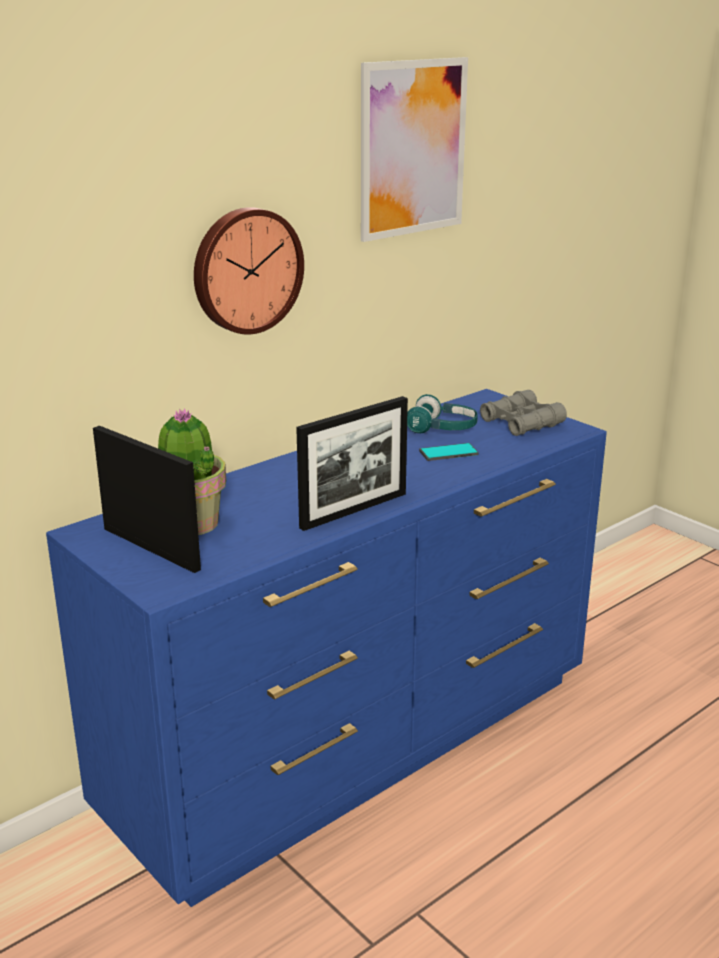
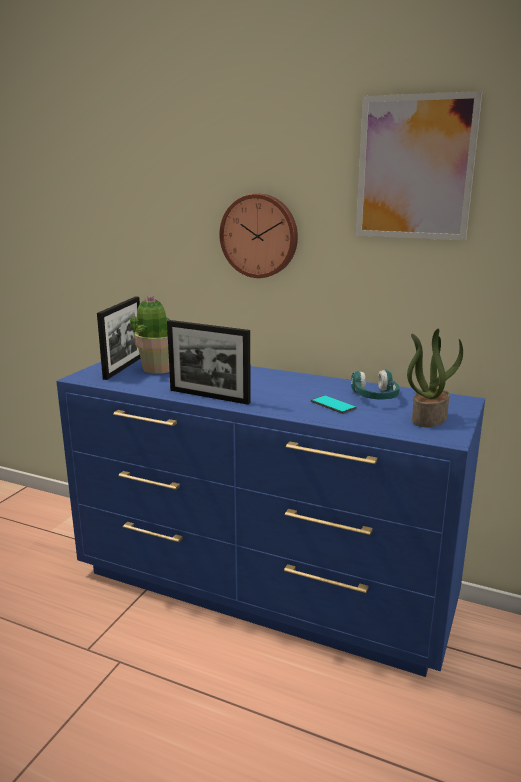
camera: 65 degrees right, 5 degrees down
(521, 423) = (428, 418): grey binoculars -> potted plant

